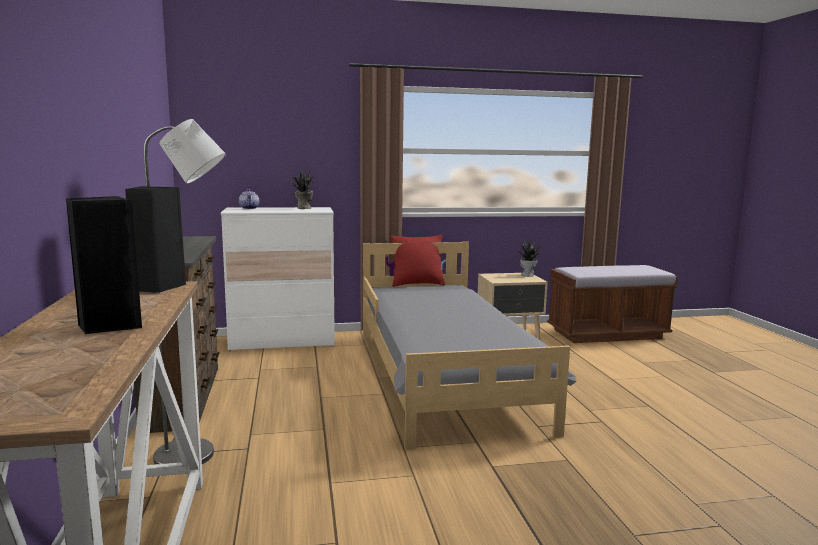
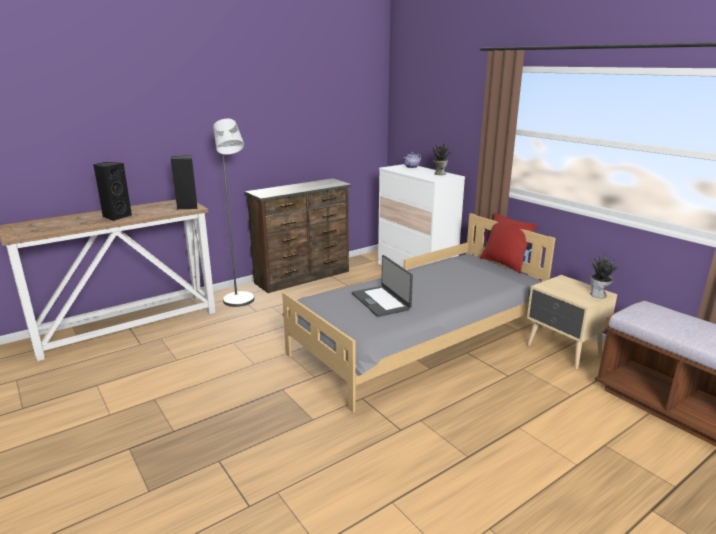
camera: 65 degrees right, 10 degrees up
(460, 330) = (381, 301): none -> laptop

